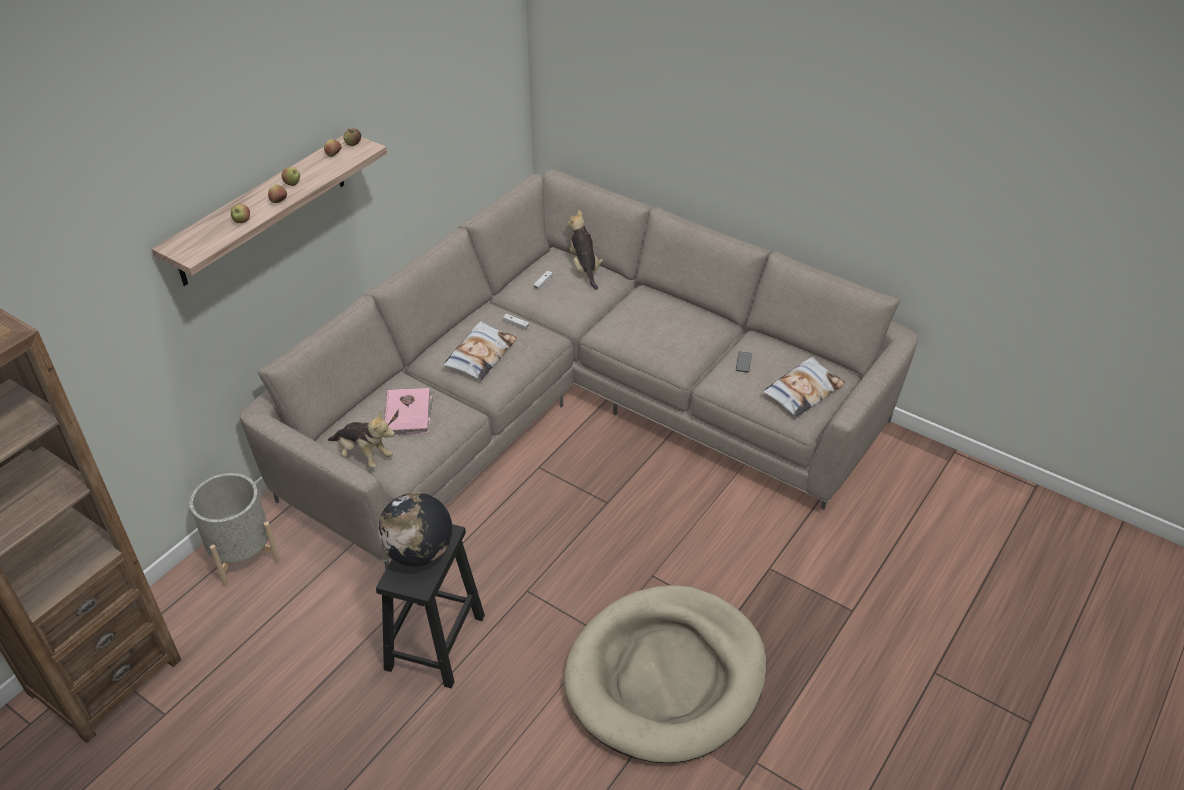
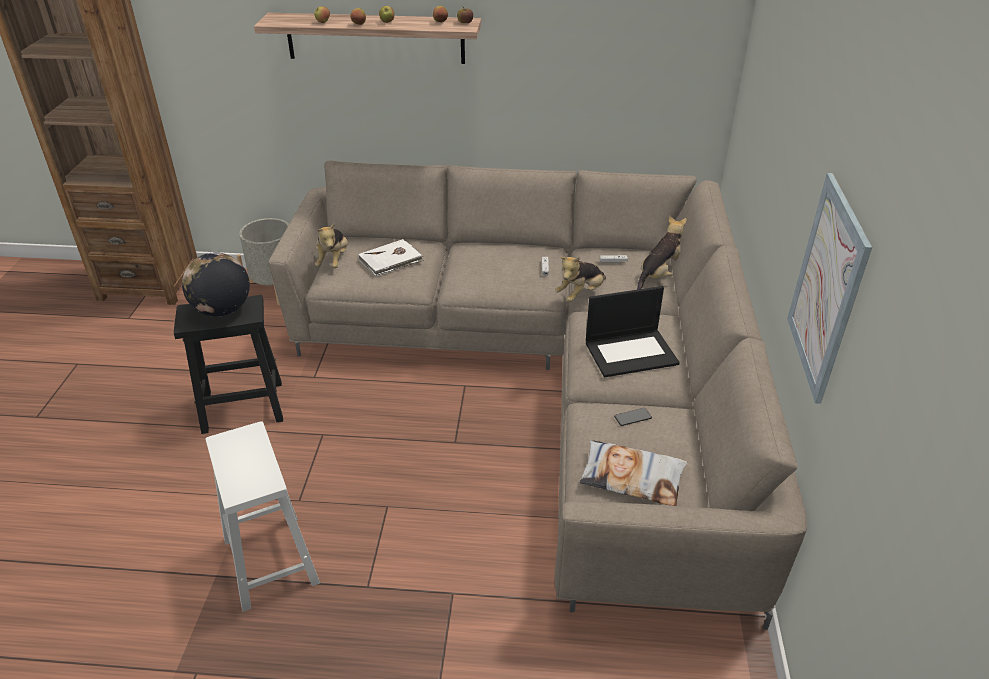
camera: 60 degrees right, 5 degrees down
(409, 413) = (391, 260): pink book -> white book
(480, 355) = (489, 266): pillow -> none
(571, 321) = (580, 294): none -> plush toy
(666, 676) = (271, 562): beige dog bed -> white stool
(671, 329) = (631, 352): none -> laptop
(859, 183) = (826, 288): none -> picture

